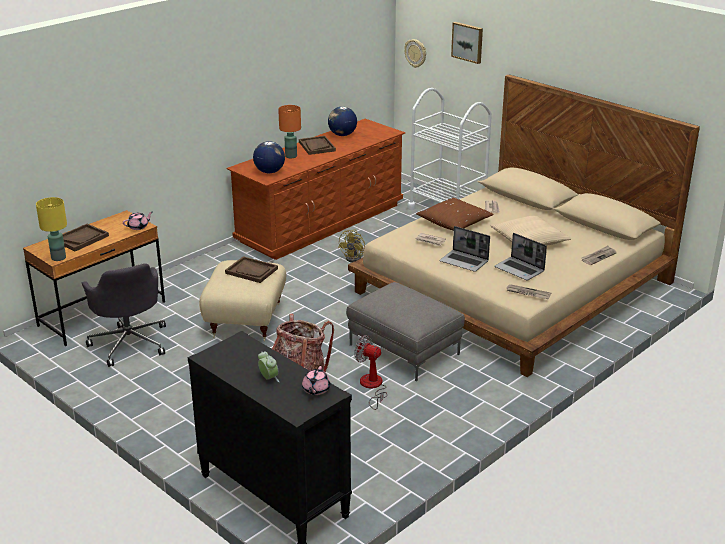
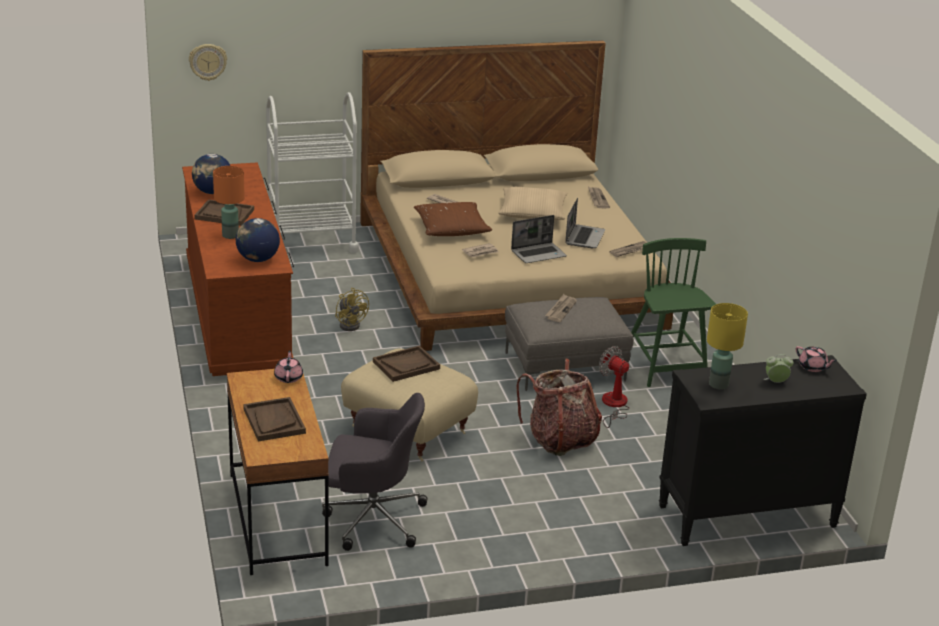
camera: 60 degrees left, 0 degrees up
(58, 258) = (310, 448): yellow table lamp -> yellow table lamp (718, 385)
(372, 387) = (613, 405): fan -> fan turned 75 degrees clockwise
(401, 298) = (560, 309): none -> newspaper
(463, 391) = (665, 365): none -> green chair
(468, 42) = (295, 27): picture -> none
(520, 269) = (584, 237): laptop -> laptop turned 60 degrees counterclockwise

